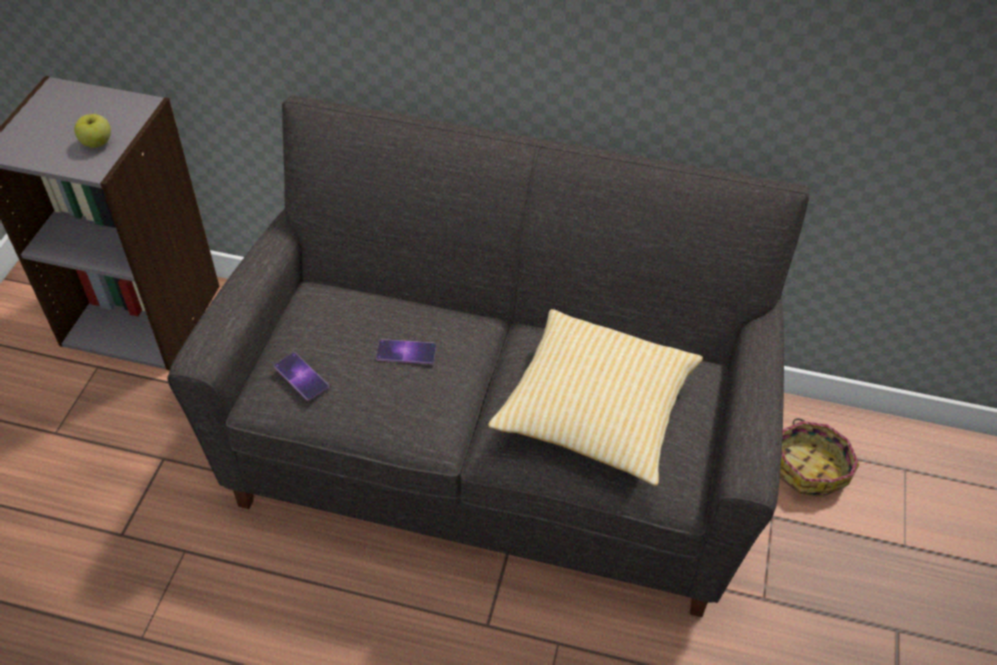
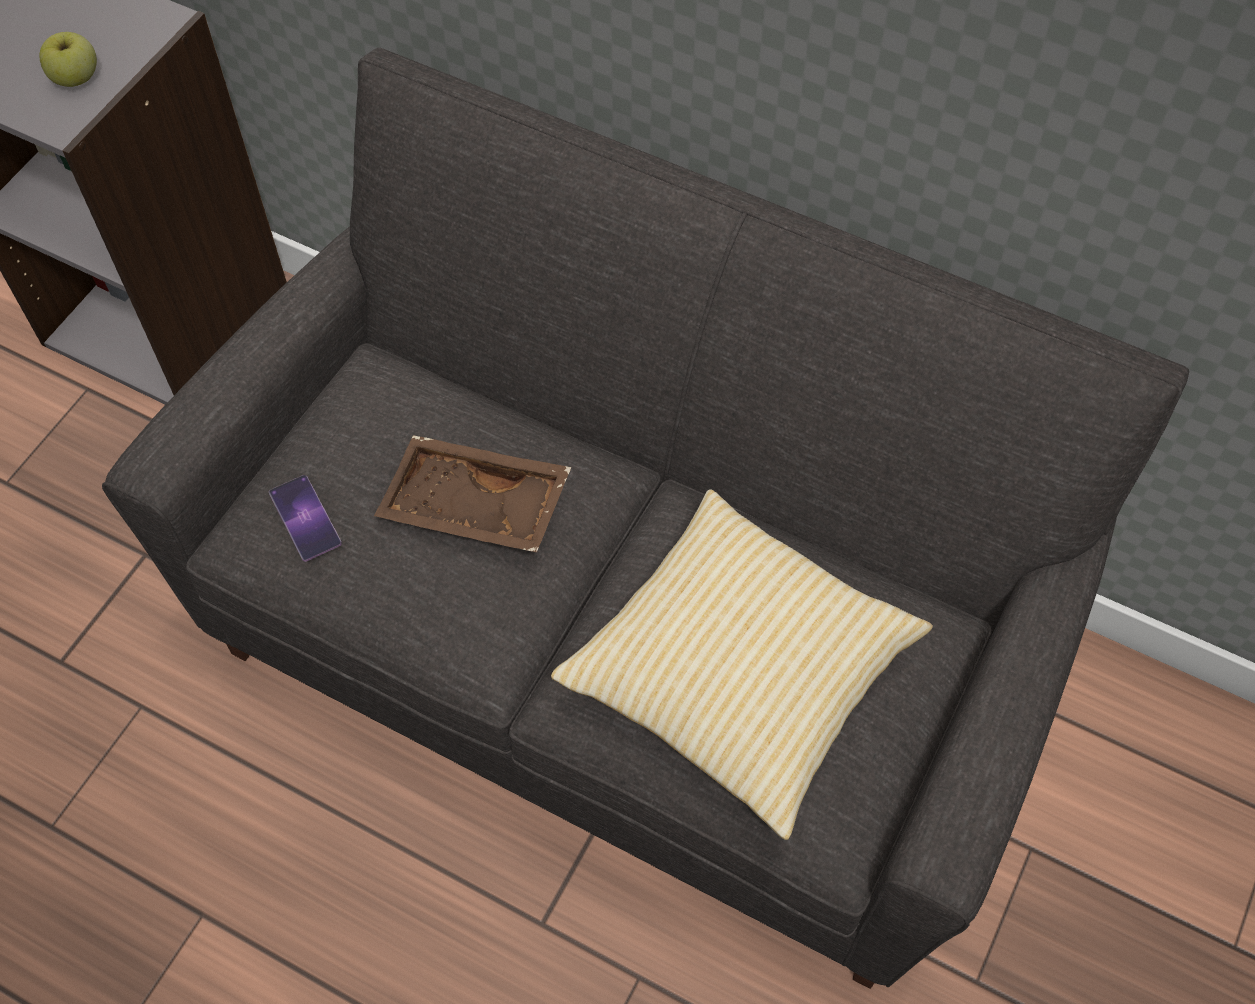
camera: 15 degrees right, 10 degrees up
(406, 352) = (473, 508): phone -> brown tray
(809, 466) = (1119, 778): basket -> none

